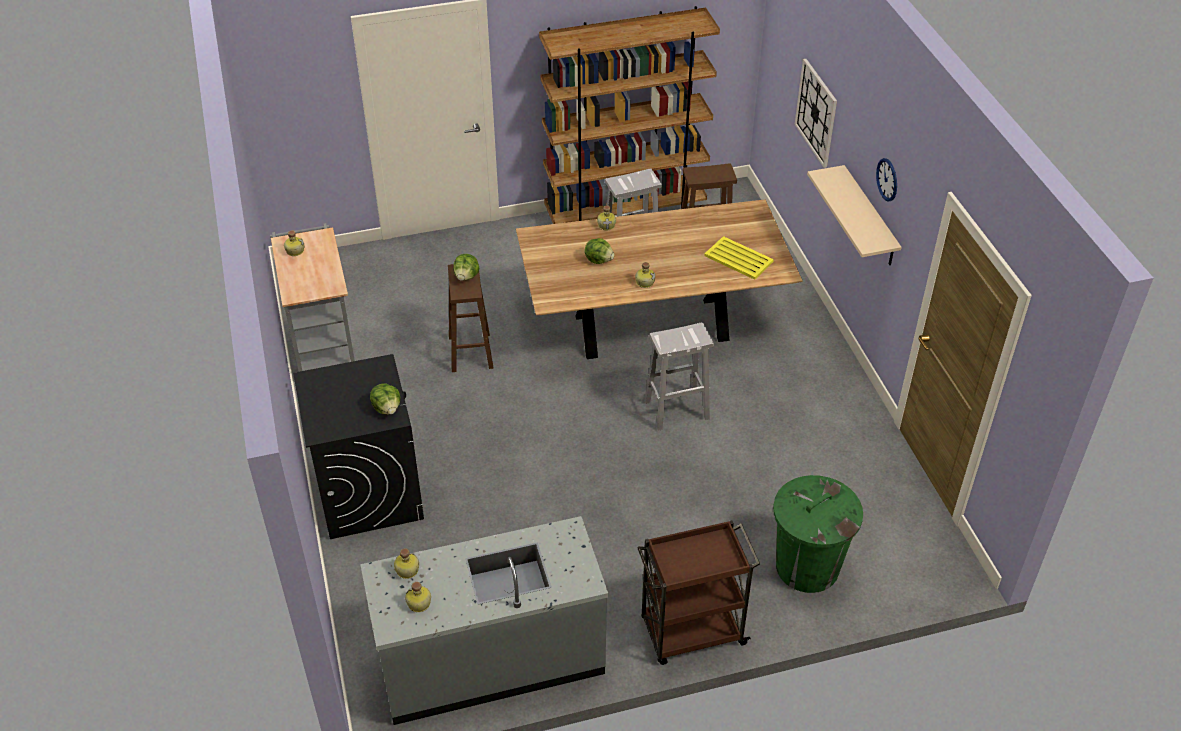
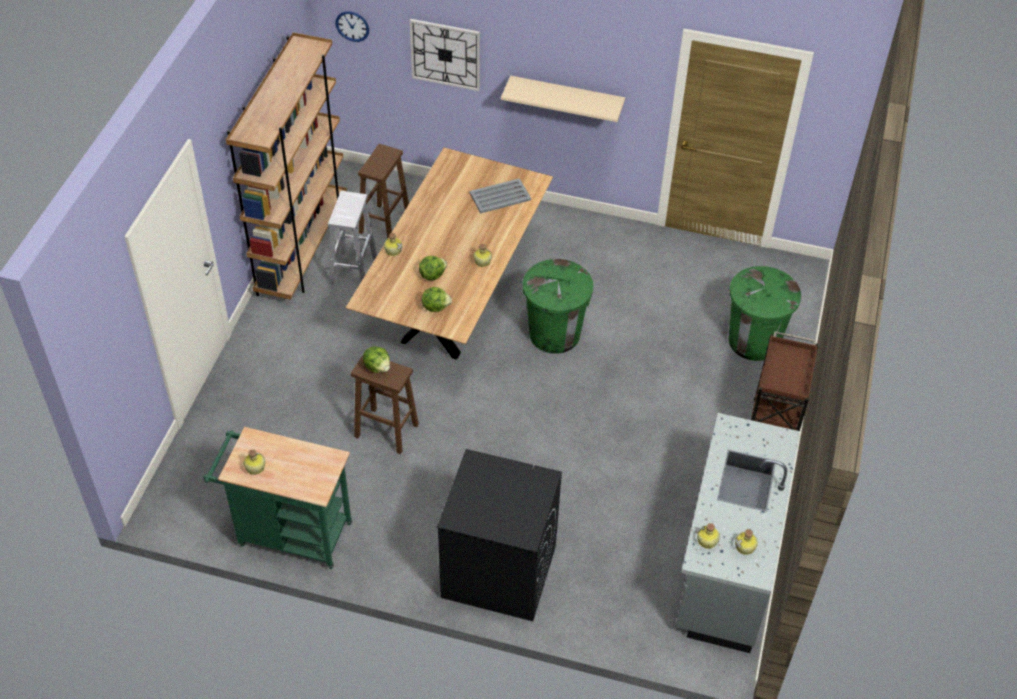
camera: 60 degrees left, 5 degrees up
(323, 345) = (289, 533): grey cart -> green cart
(387, 408) = (530, 478): lettuce -> lettuce (435, 306)
(675, 410) = (554, 334): white stool -> green trash can
(739, 259) = (500, 196): yellow tray -> grey tray
(887, 179) = (586, 58): wall clock -> wall clock (352, 26)

